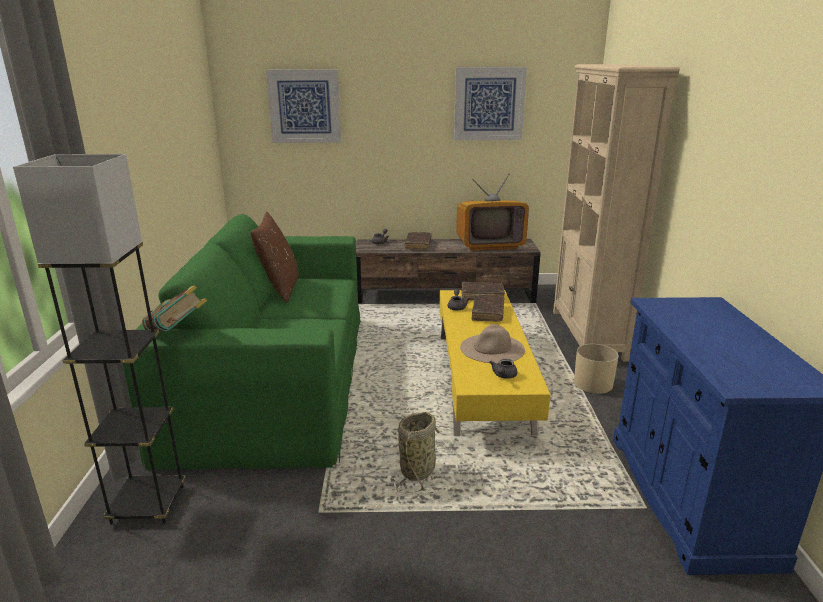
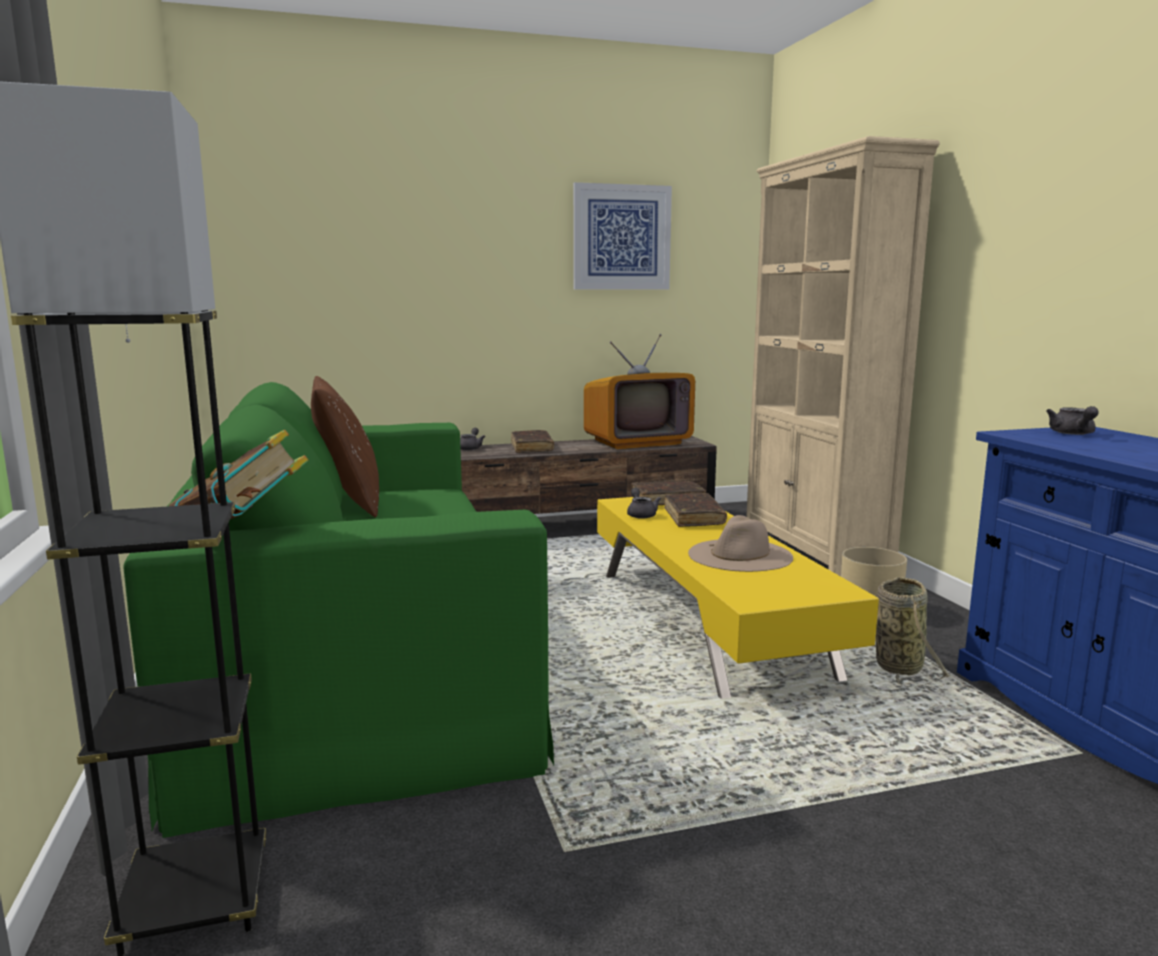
camera: 15 degrees left, 10 degrees down
(304, 106) = (343, 236): picture -> none
(419, 469) = (698, 755): basket -> basket (897, 665)
(503, 376) = (789, 584): grey teapot -> grey teapot (1073, 434)

